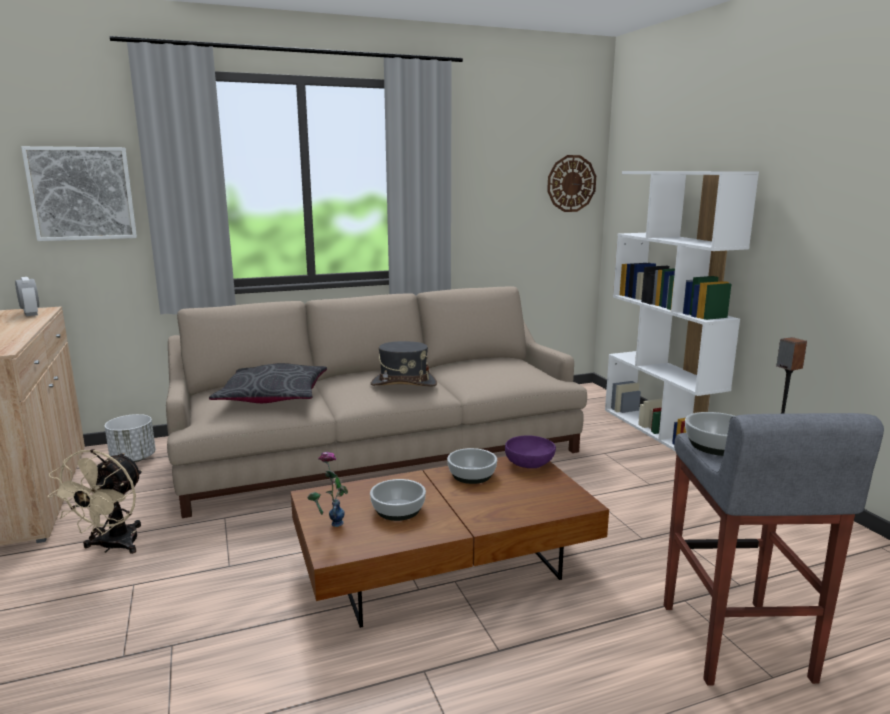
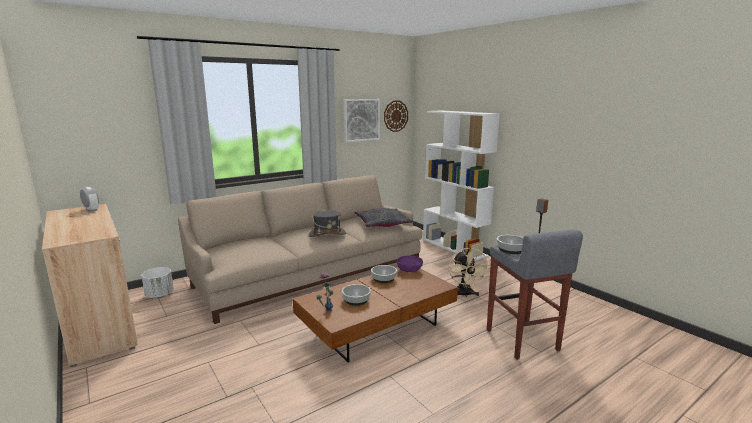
camera: 15 degrees left, 0 degrees up
(82, 193) = (117, 132): picture -> picture (361, 120)
(112, 547) = (181, 345): beige fan -> beige fan (465, 295)
(273, 396) = (256, 247): grey pillow -> grey pillow (382, 224)

